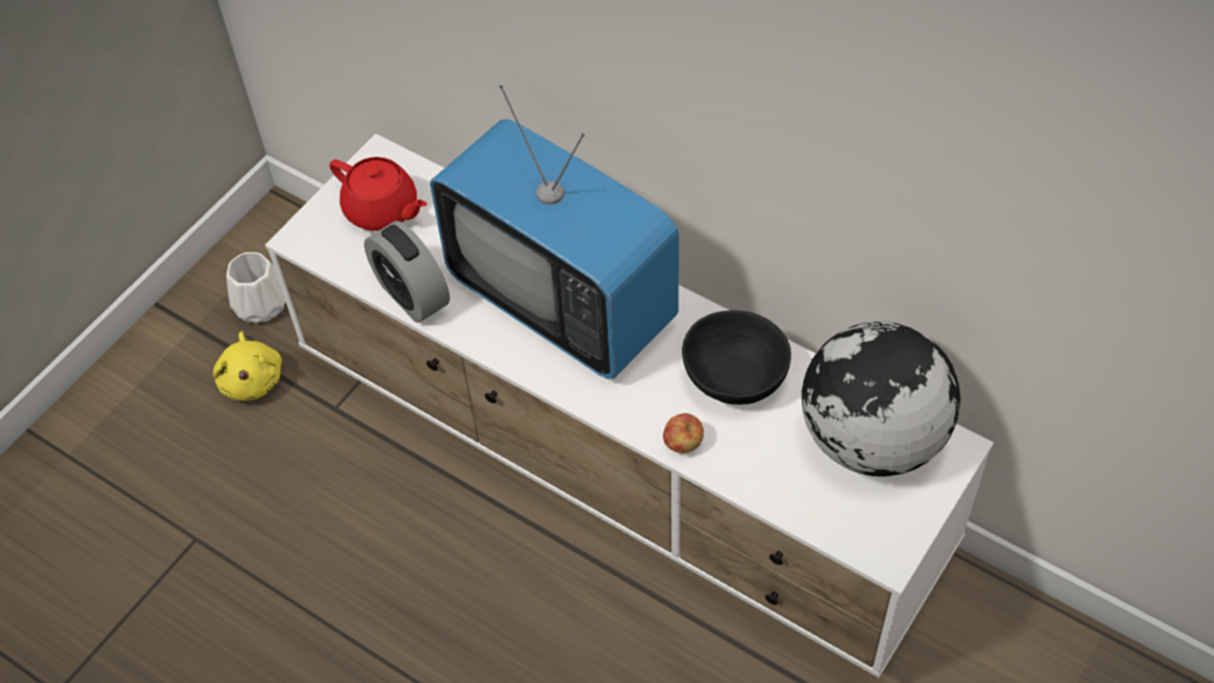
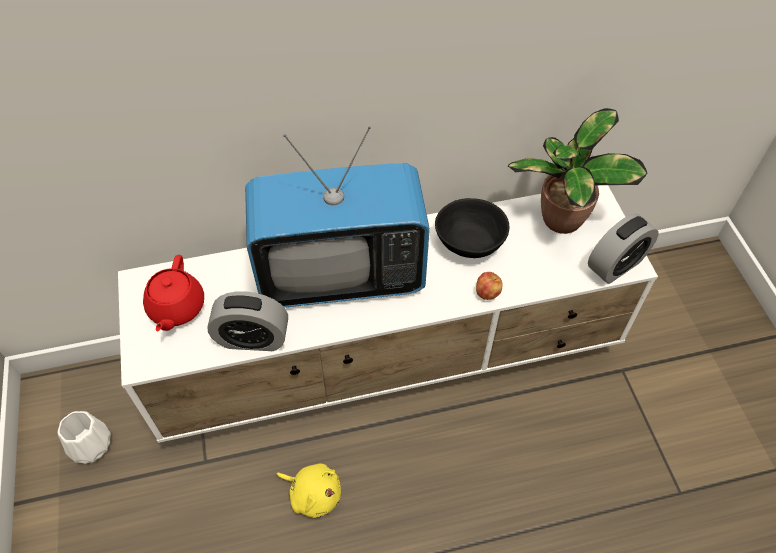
camera: 50 degrees left, 0 degrees up
(252, 379) = (134, 490): yellow plush toy -> yellow plush toy (313, 494)
(382, 210) = (176, 308): red teapot -> red teapot turned 105 degrees clockwise
(867, 539) = (615, 265): none -> alarm clock
(870, 439) = (560, 221): globe -> potted plant

